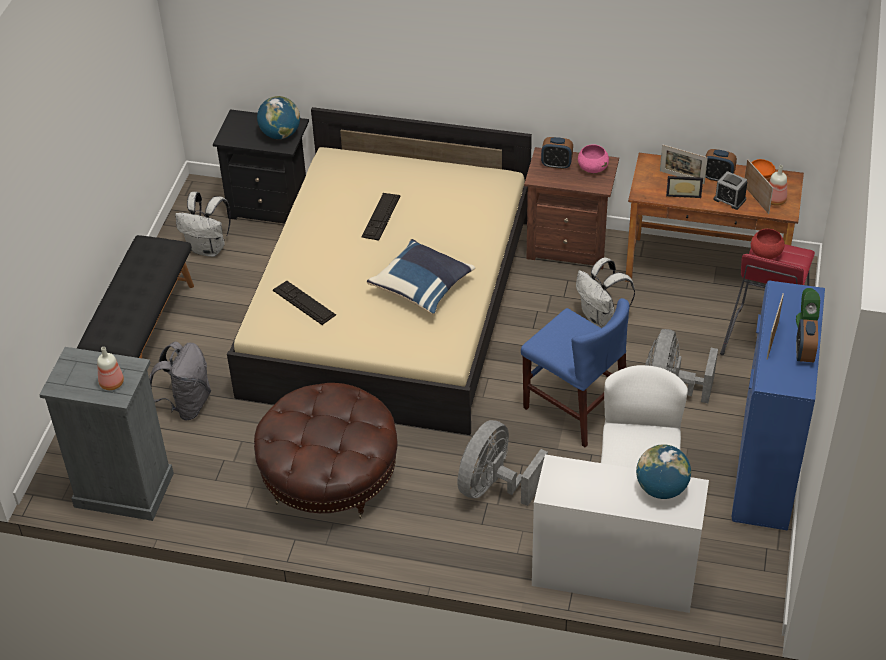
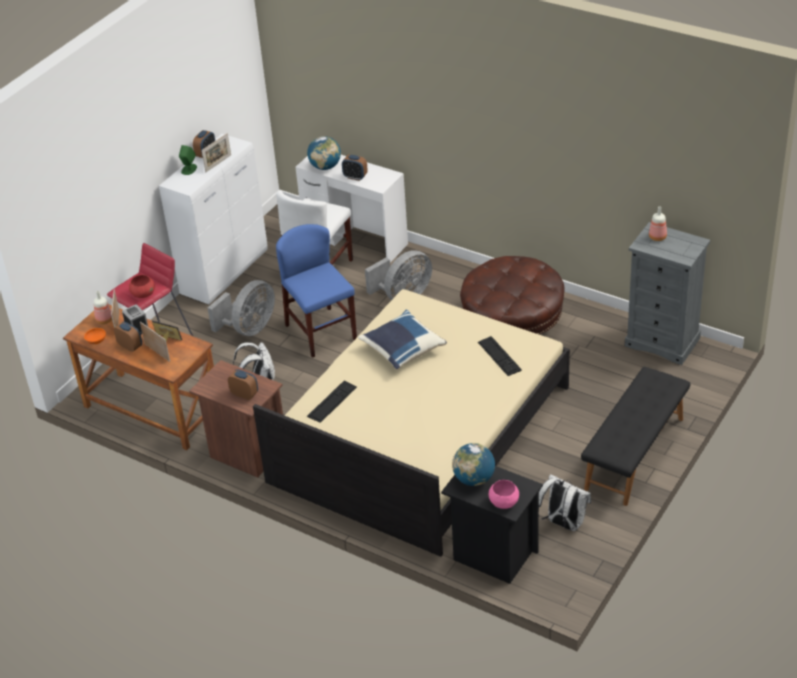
camera: 160 degrees left, 5 degrees down
(186, 405) = (607, 390): grey backpack -> none
(381, 216) = (409, 413): keyboard -> keyboard (332, 401)
(592, 168) = (217, 385): pink bowl -> pink bowl (503, 503)
(603, 477) = (355, 177): none -> alarm clock
(765, 472) = (225, 272): blue cabinet -> white cabinet

